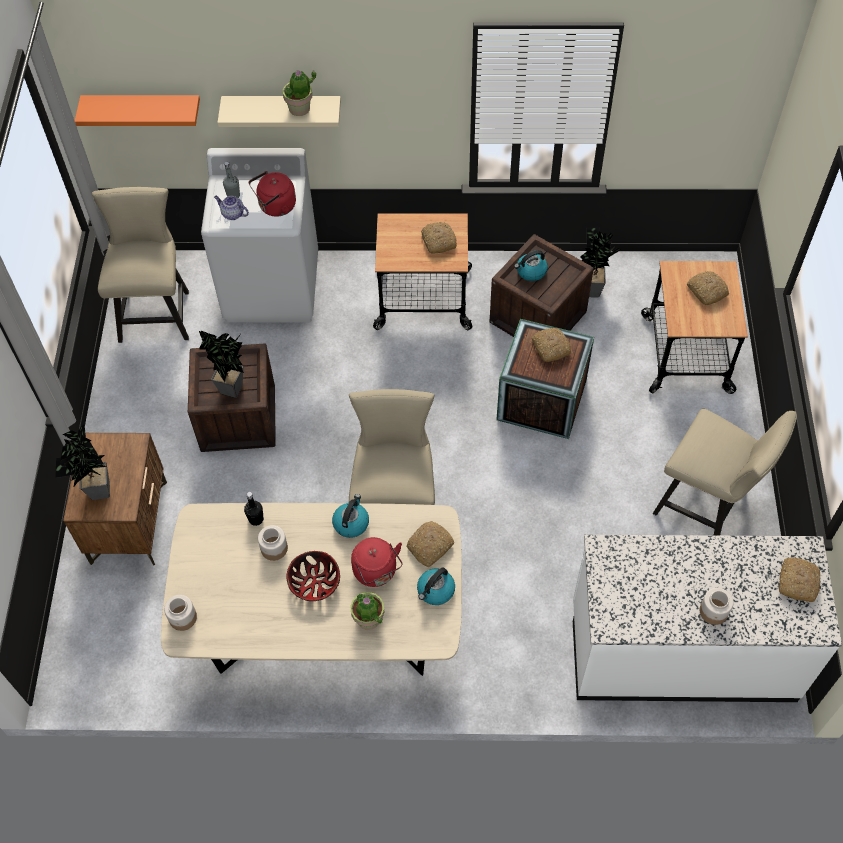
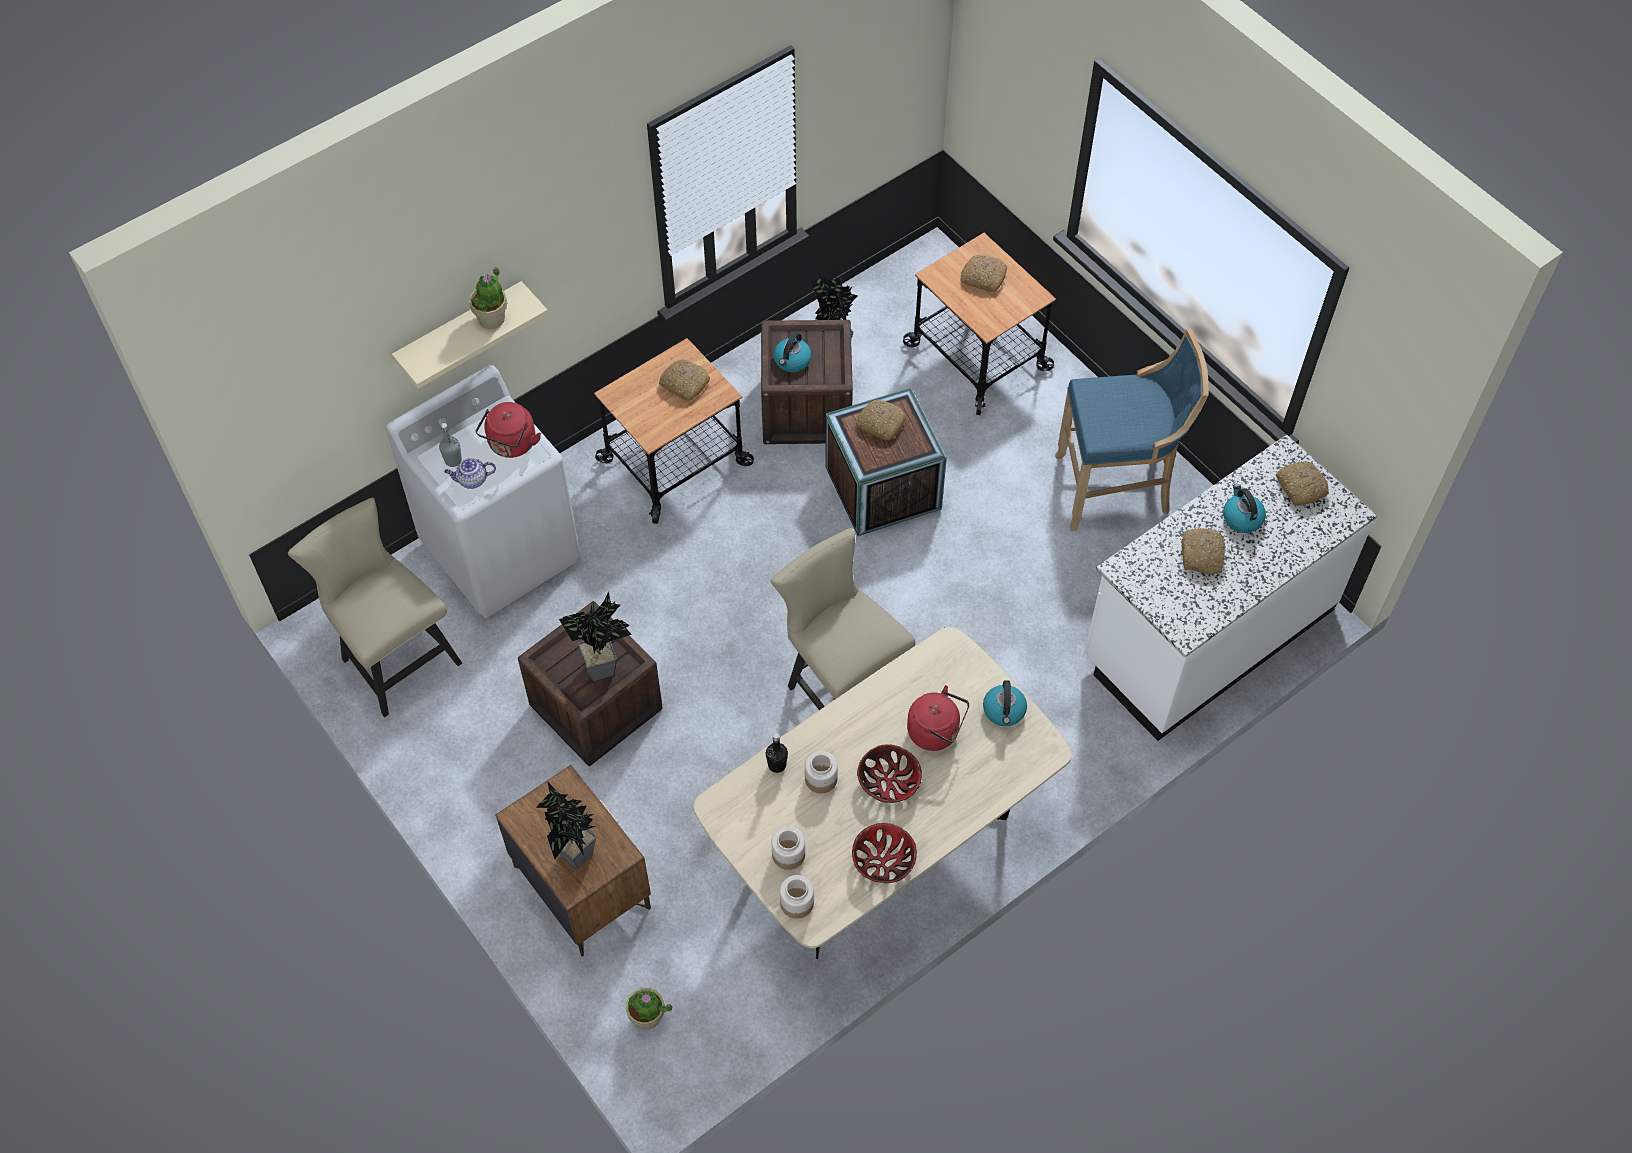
camera: 40 degrees left, 0 degrees up
(143, 109) = (303, 420): orange shelf -> none
(261, 632) = (883, 860): none -> bowl
(351, 523) = (870, 705): kettle -> kettle (1241, 518)
(368, 619) = (968, 778): potted plant -> potted plant (647, 1017)
(430, 547) = (962, 676): bread -> bread (1202, 555)
(707, 505) = (1116, 488): beige chair -> blue stool
(714, 612) = (1258, 558): jar -> jar (789, 854)

